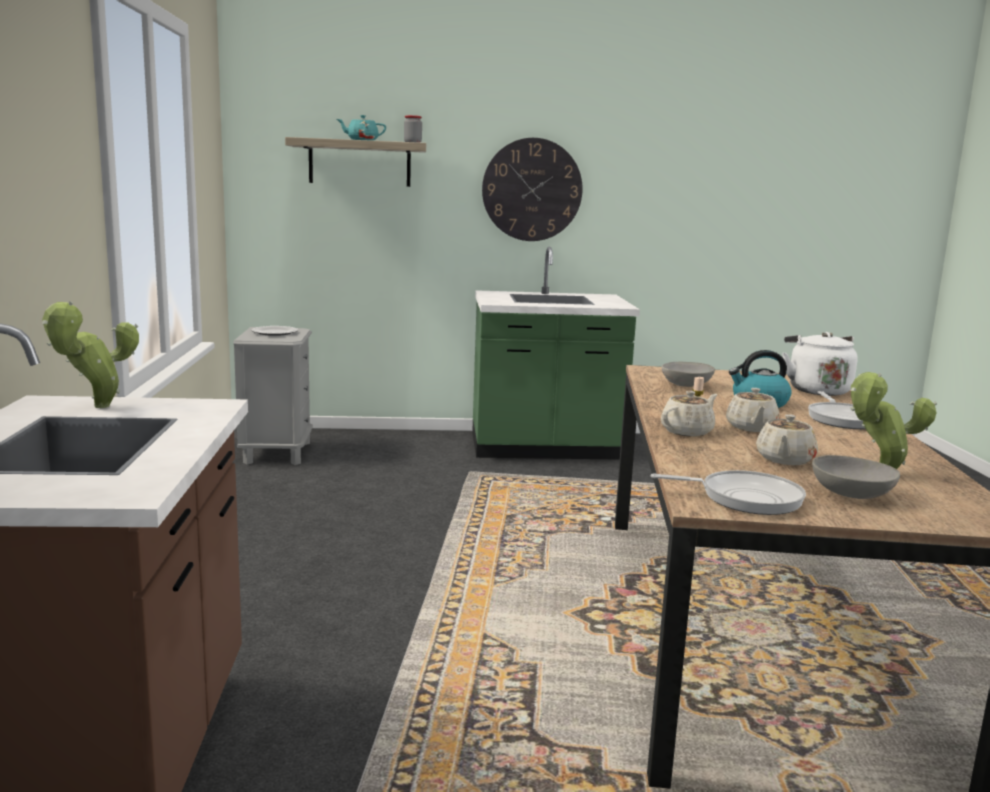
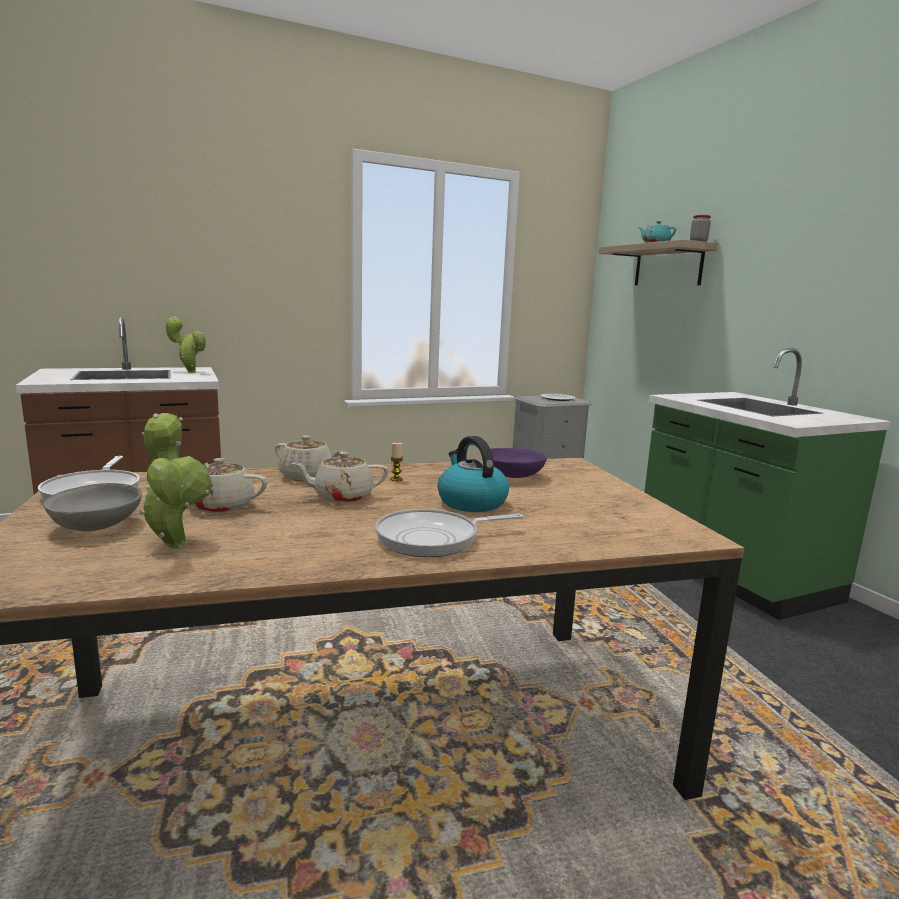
camera: 70 degrees right, 0 degrees up
(532, 190) = (811, 283): wall clock -> none
(686, 385) = (513, 476): grey bowl -> purple bowl
(816, 390) = (603, 532): white kettle -> none

